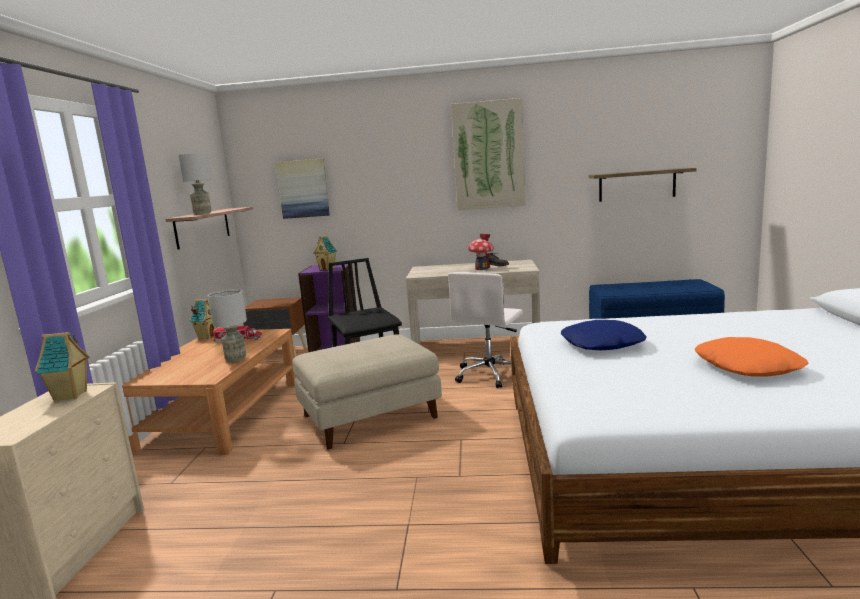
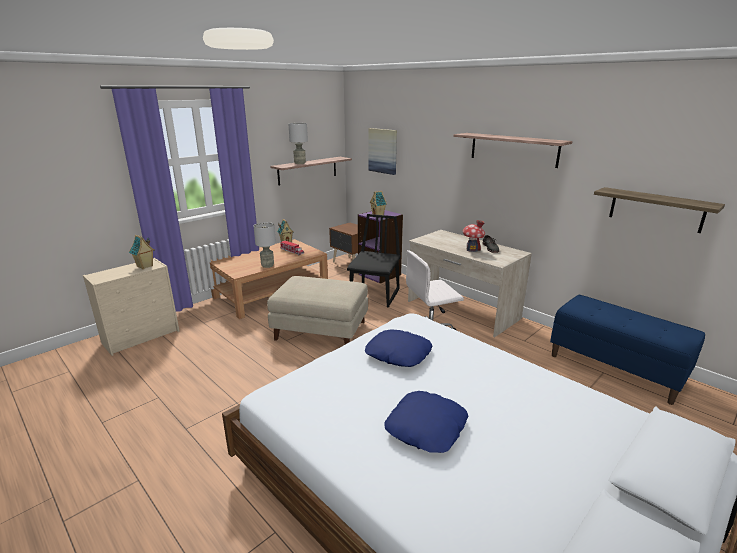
camera: 40 degrees right, 10 degrees up
(488, 155) = (513, 149): picture -> shelf
(748, 366) = (427, 428): orange pillow -> blue pillow

